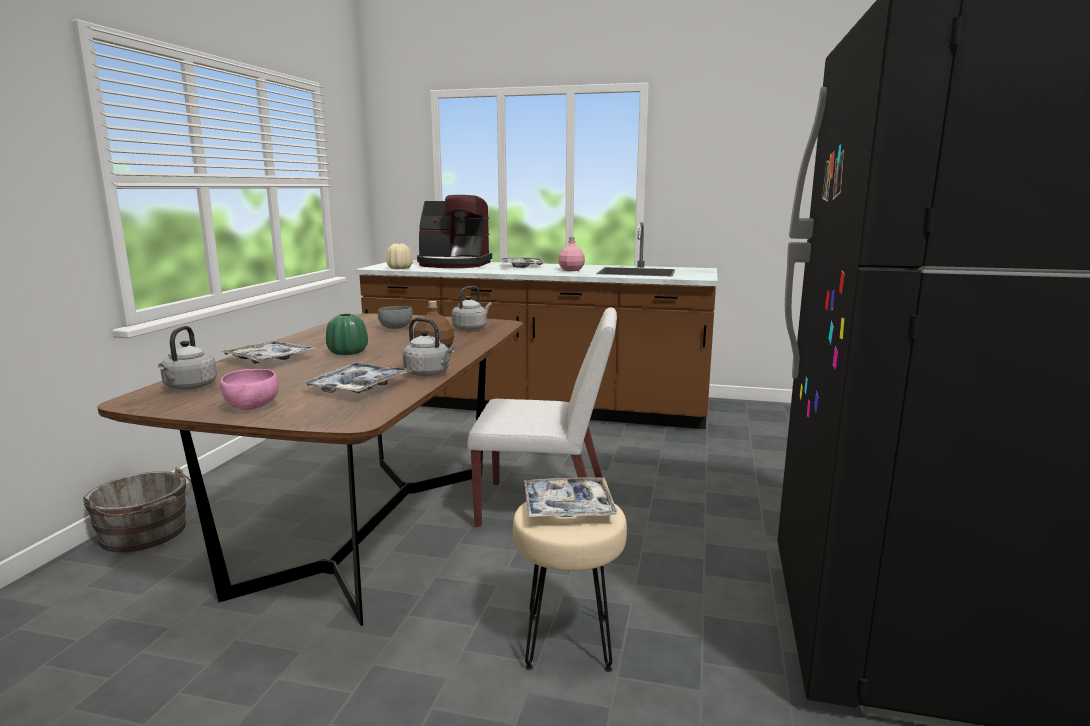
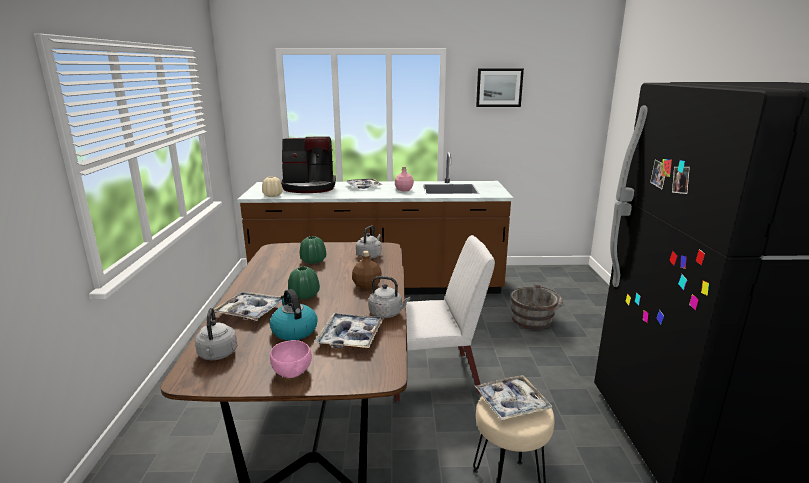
camera: 15 degrees left, 5 degrees up
(146, 534) = (142, 453): grey bucket -> grey bucket (534, 320)
(298, 377) = (294, 330): none -> kettle
(395, 328) = (313, 261): grey bowl -> green vase
(724, 135) = (499, 87): none -> picture

